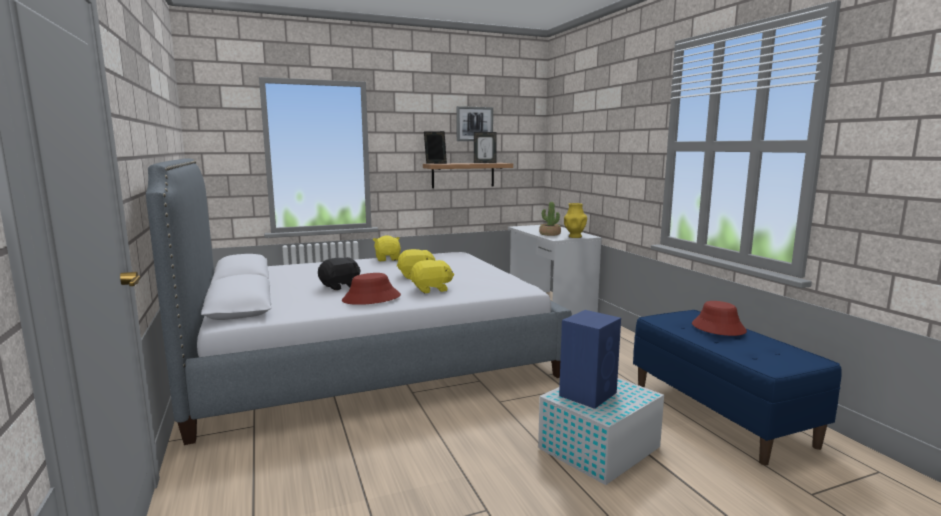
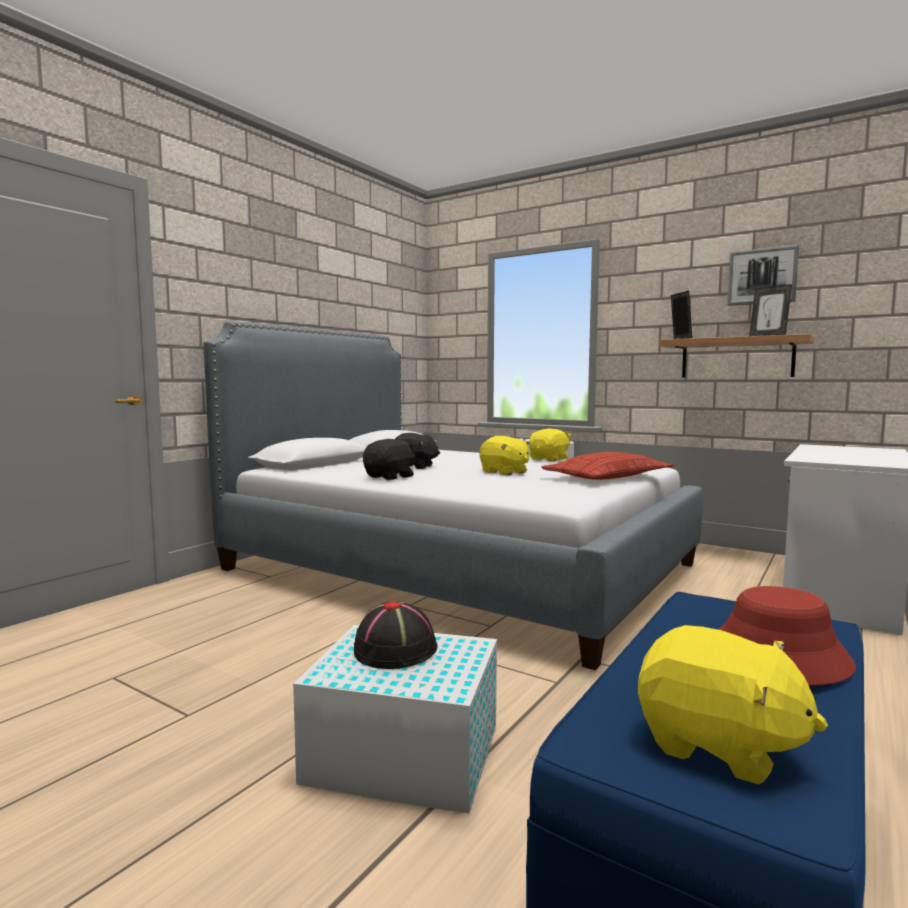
camera: 55 degrees right, 5 degrees down
(371, 298) = (390, 477): red hat -> black plush toy
(431, 289) = (464, 482): yellow plush toy -> yellow plush toy (718, 745)
(474, 266) = (608, 477): none -> pillow
(549, 234) = (823, 455): potted plant -> none
(574, 237) = (855, 462): yellow vase -> none
(588, 393) = (396, 650): blue speaker -> black hat

